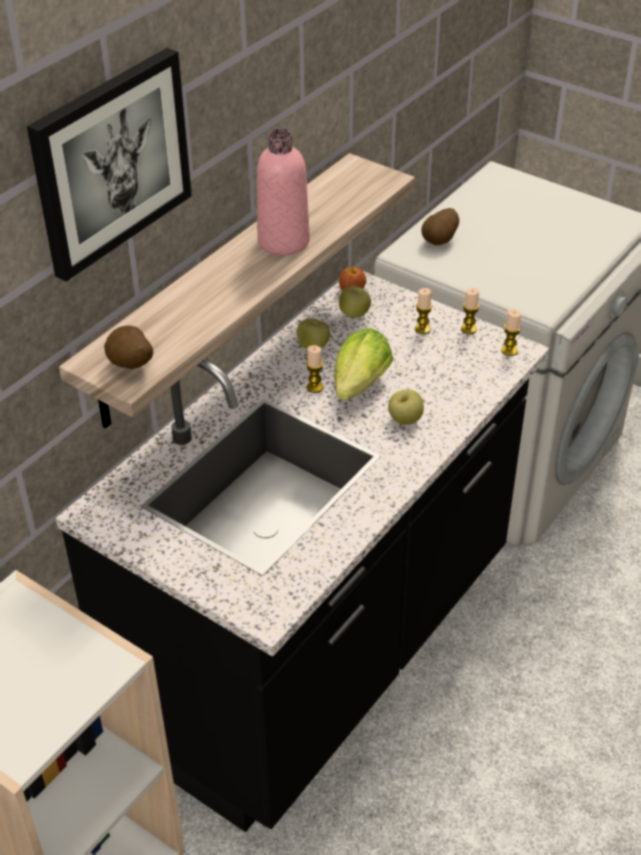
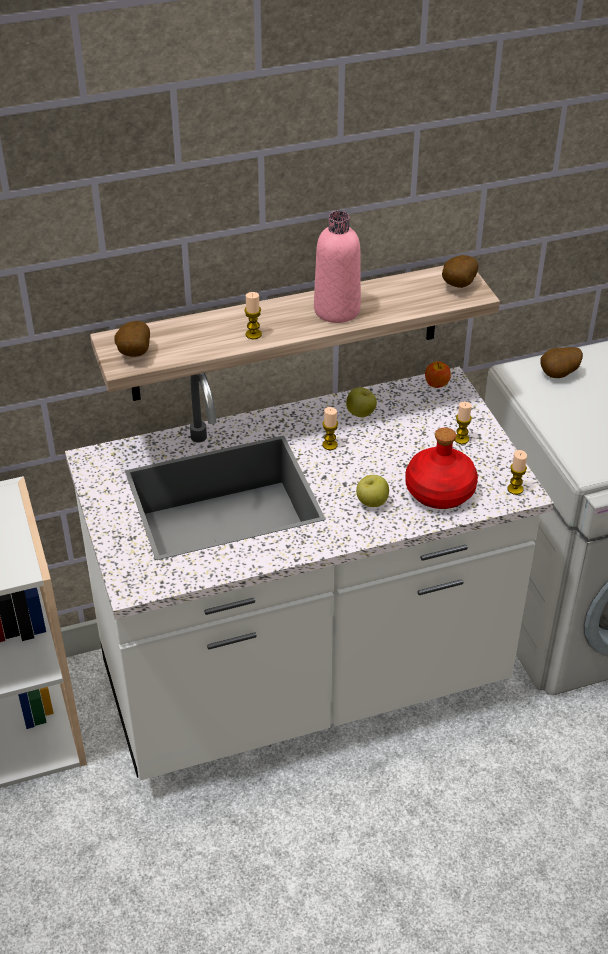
camera: 35 degrees right, 0 degrees up
(110, 161) = (165, 189): picture -> none
(322, 651) = (304, 683): black counter -> white counter
(354, 314) = (419, 403): apple -> none
(358, 388) = (361, 461): lettuce -> none
(365, 178) = (457, 286): none -> potato
(451, 383) = (439, 491): none -> red bottle
(468, 329) = (500, 456): candle -> candle (253, 334)

